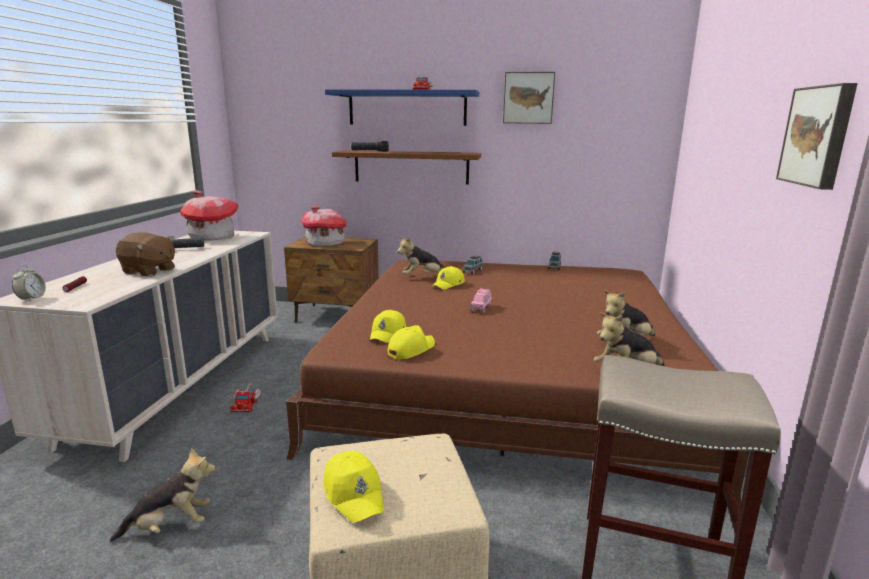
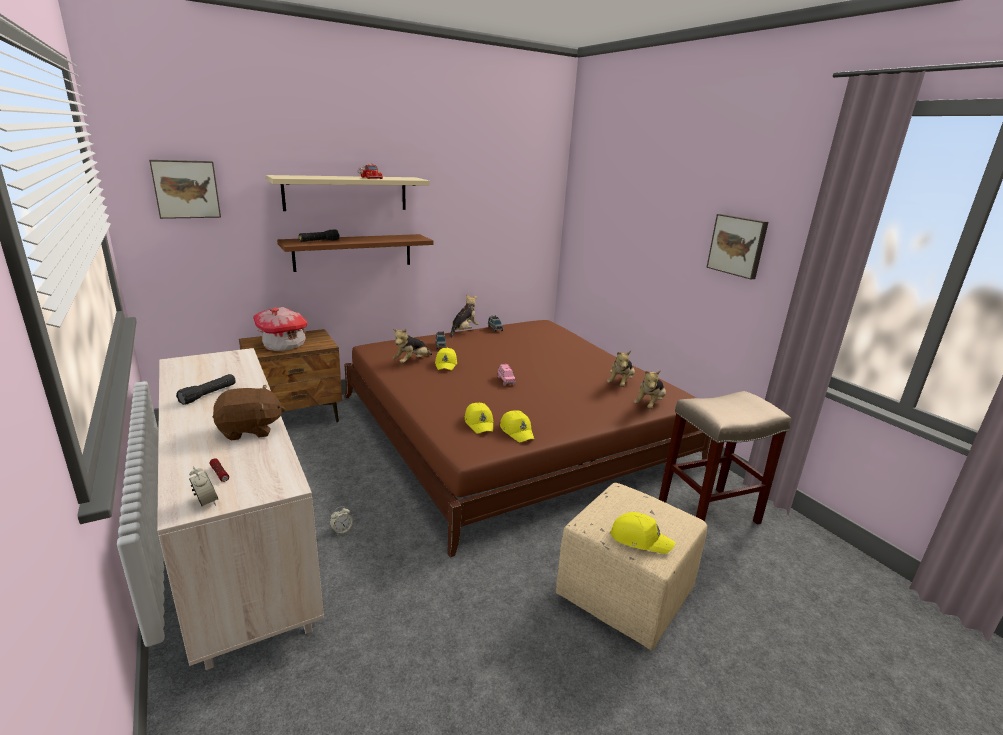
camera: 40 degrees left, 5 degrees up
(171, 526) = (441, 648): plush toy -> plush toy (464, 331)
(212, 237) = (203, 369): toy house -> none
(246, 403) = (342, 530): toy truck -> alarm clock
(407, 108) = (346, 193): blue shelf -> beige shelf
(410, 349) = (517, 431): yellow cap -> yellow cap turned 150 degrees clockwise
(528, 98) = (457, 183): picture -> picture (186, 189)

